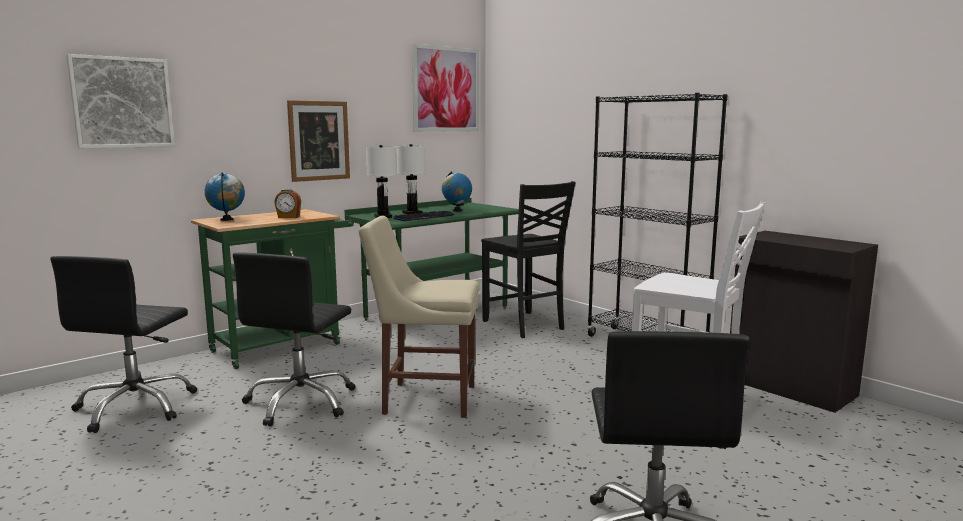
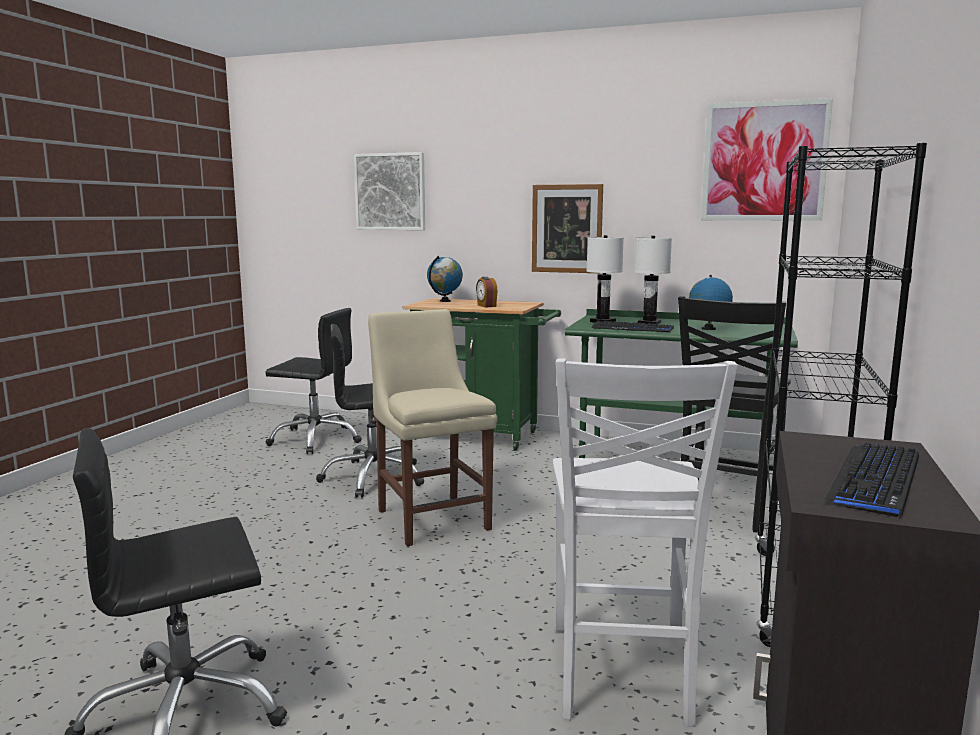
camera: 60 degrees right, 0 degrees up
(136, 407) = (316, 439): black office chair -> black office chair turned 150 degrees counterclockwise
(815, 241) = (875, 480): none -> keyboard

